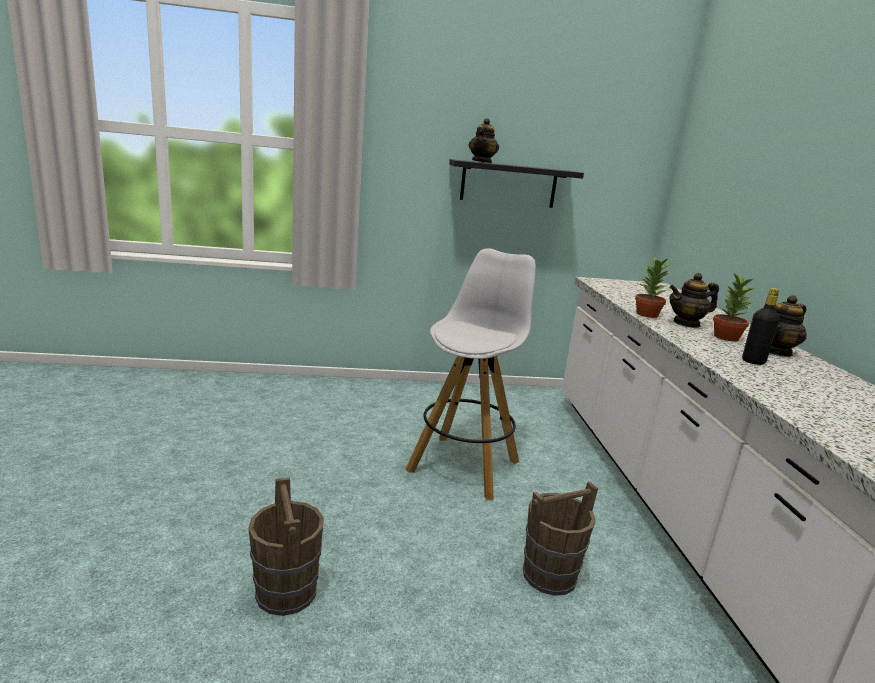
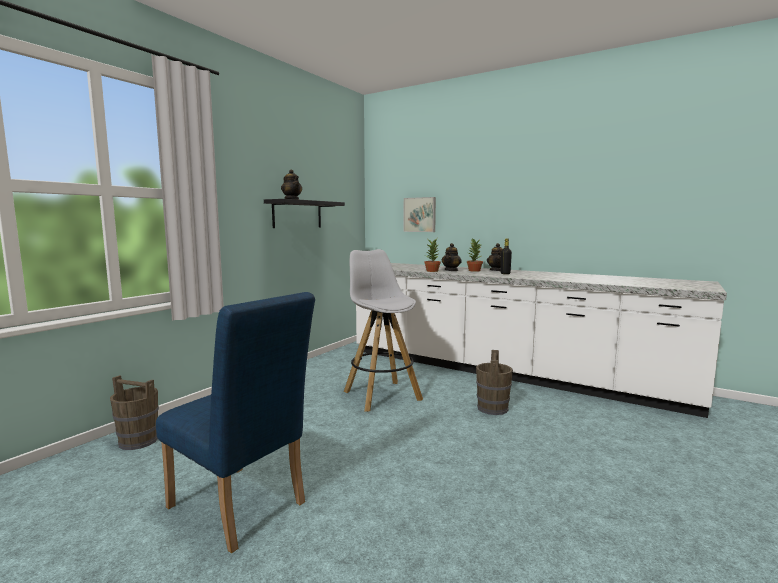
camera: 50 degrees left, 10 degrees down
(153, 480) = (242, 509): none -> blue chair
(286, 592) = (443, 482): brown bucket -> brown bucket (139, 441)
(726, 210) = (420, 214): none -> picture

